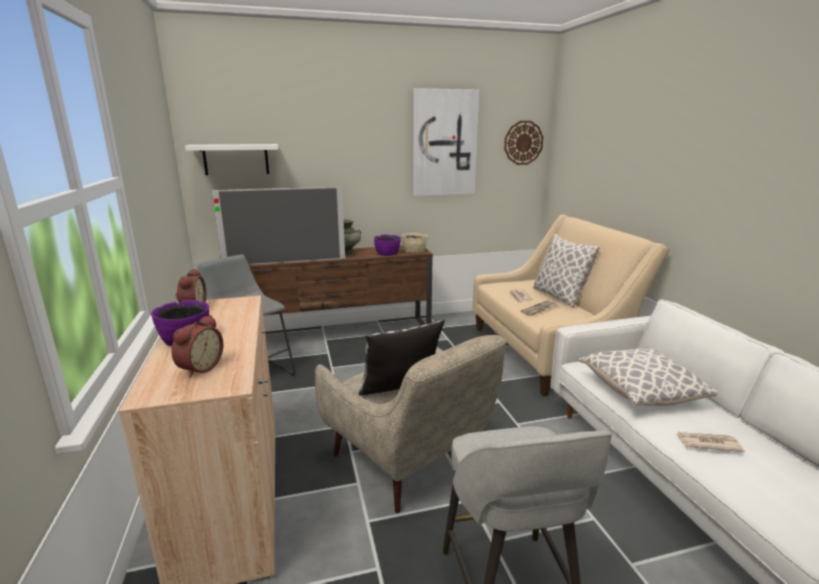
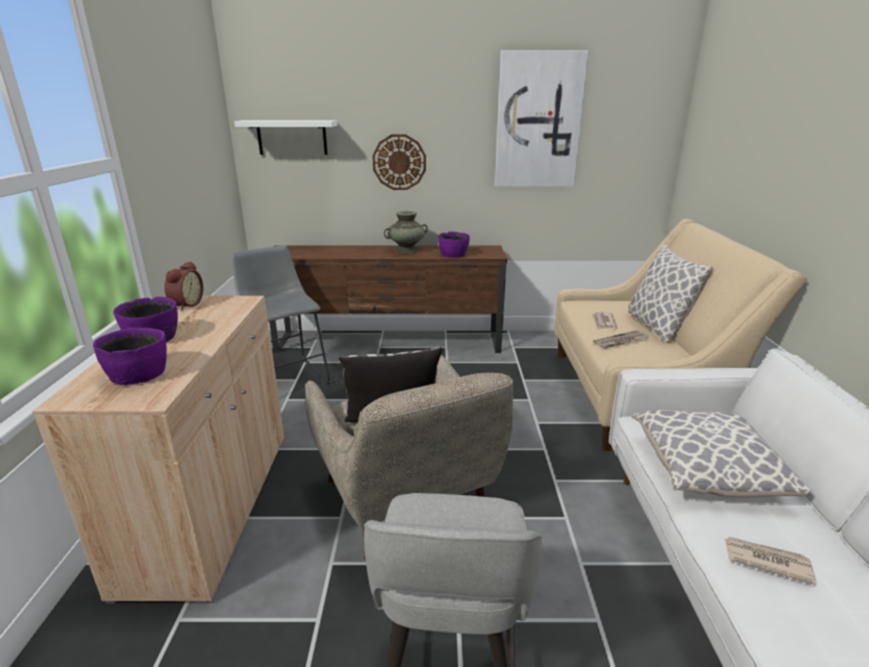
camera: 15 degrees right, 5 degrees up
(199, 368) = (138, 374): alarm clock -> purple bowl
(285, 262) = (334, 257): television -> none
(414, 251) = (487, 253): beige bowl -> none
(523, 143) = (647, 121): wall clock -> wall clock (399, 162)

